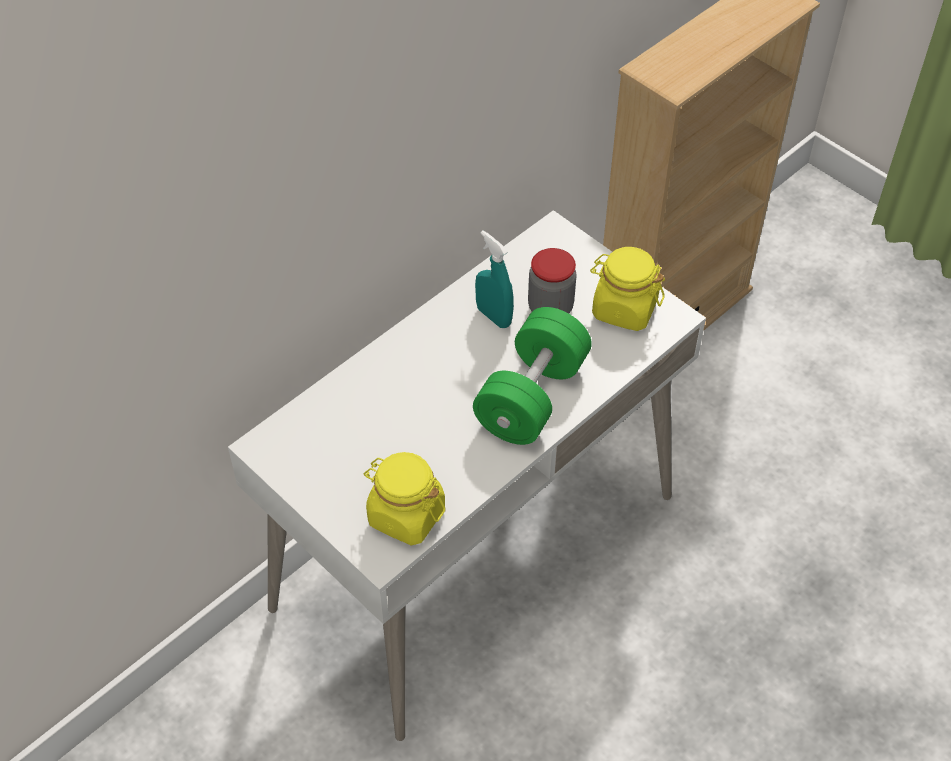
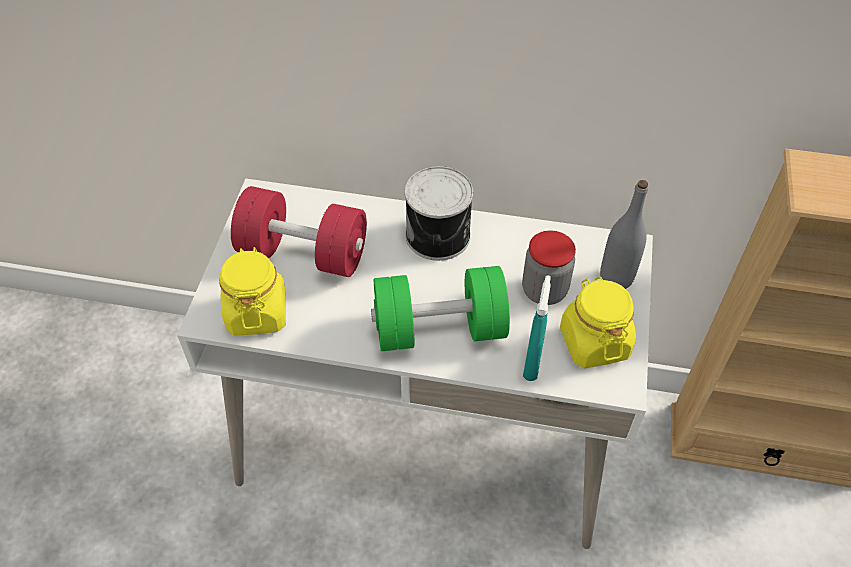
camera: 55 degrees right, 0 degrees up
(366, 447) = (303, 253): none -> red dumbbell
(433, 341) = (440, 236): none -> can
(493, 316) = (500, 258): turquoise spray bottle -> turquoise spray bottle (532, 363)
(576, 258) = (616, 278): none -> grey bottle

